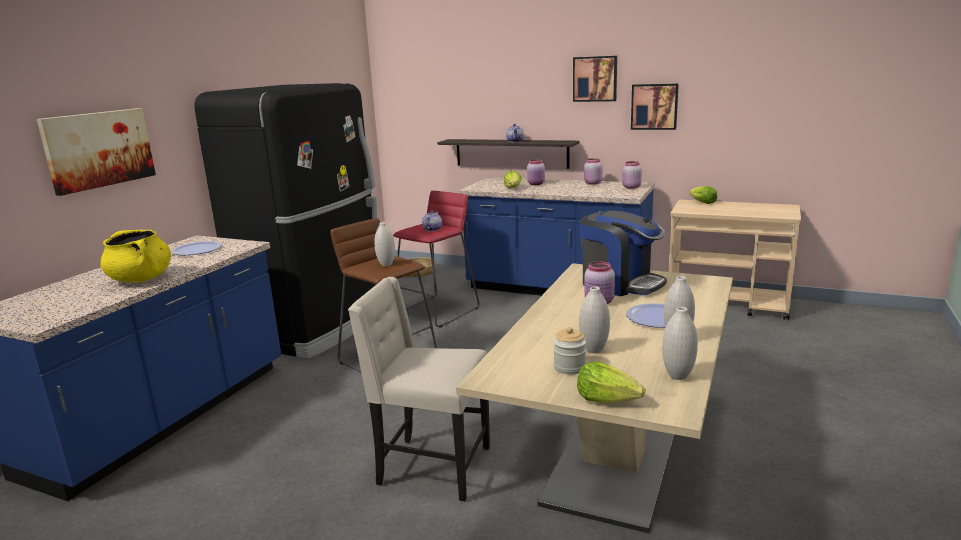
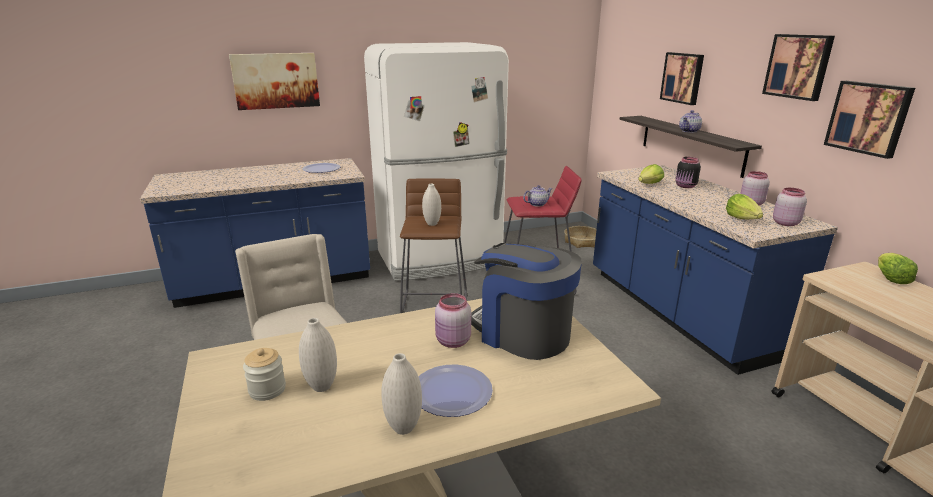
camera: 45 degrees right, 5 degrees up
(141, 279) = (250, 180): yellow cooking pot -> none
(317, 327) = (441, 258): black fridge -> white fridge
(489, 99) = (683, 78): none -> picture
(536, 184) = (685, 186): pink jar -> black jar
(608, 399) = (203, 442): lettuce -> lettuce (743, 219)
(620, 283) = (522, 333): coffee machine -> coffee machine turned 135 degrees clockwise
(678, 376) = (294, 468): white vase -> none

